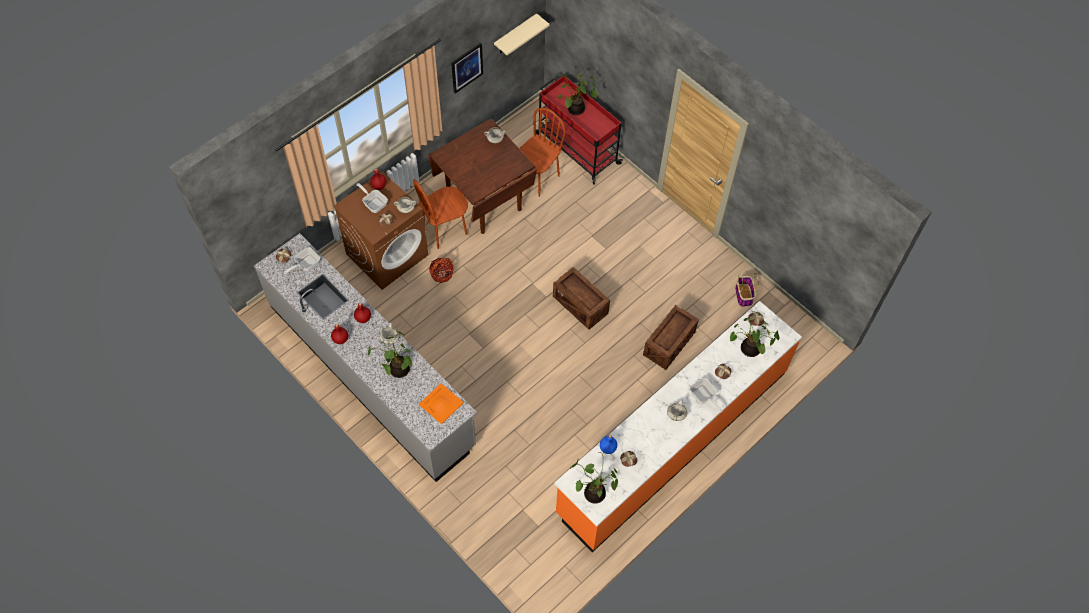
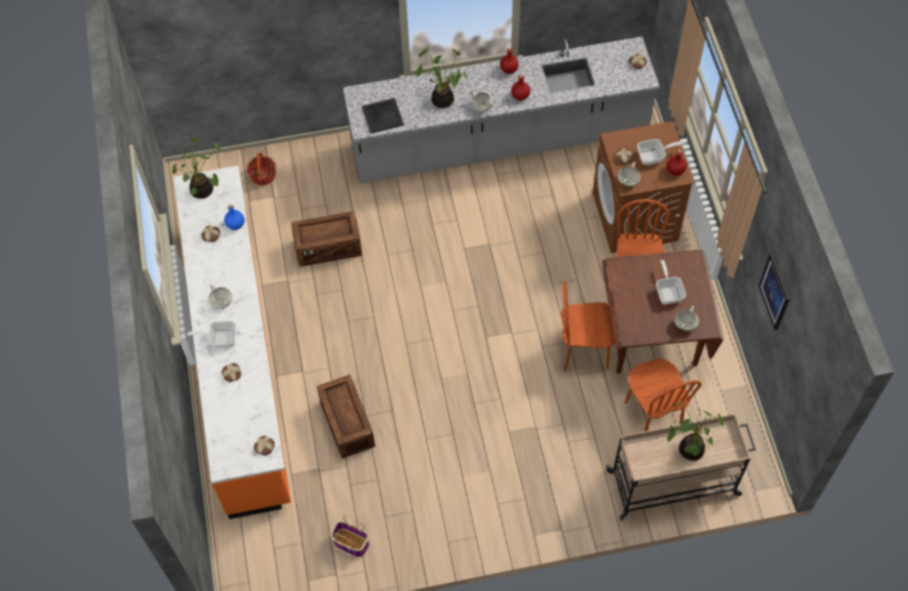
camera: 125 degrees right, 0 degrees up
(305, 265) = (615, 75): frying pan -> frying pan (668, 291)
(441, 274) = (578, 254): basket -> basket (263, 175)
(441, 403) = (382, 116): orange tray -> black tray
(515, 35) = (804, 373): beige shelf -> none
(517, 234) = (584, 351): none -> brown chair
(576, 148) = (674, 483): red cart -> beige cart
(580, 305) = (453, 364): crate -> crate (328, 248)
(748, 350) = (236, 416): potted plant -> none

